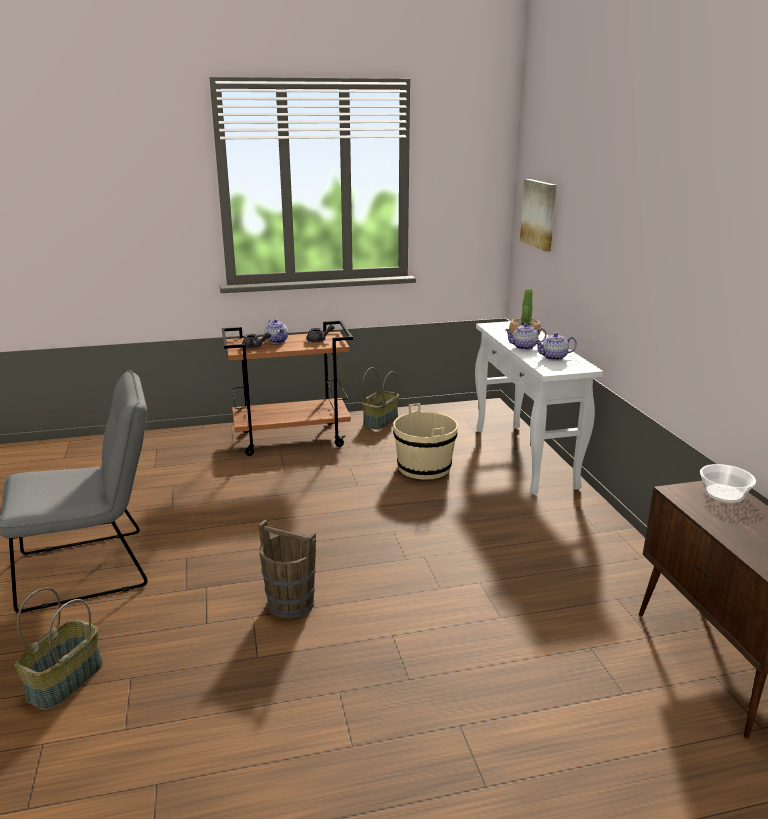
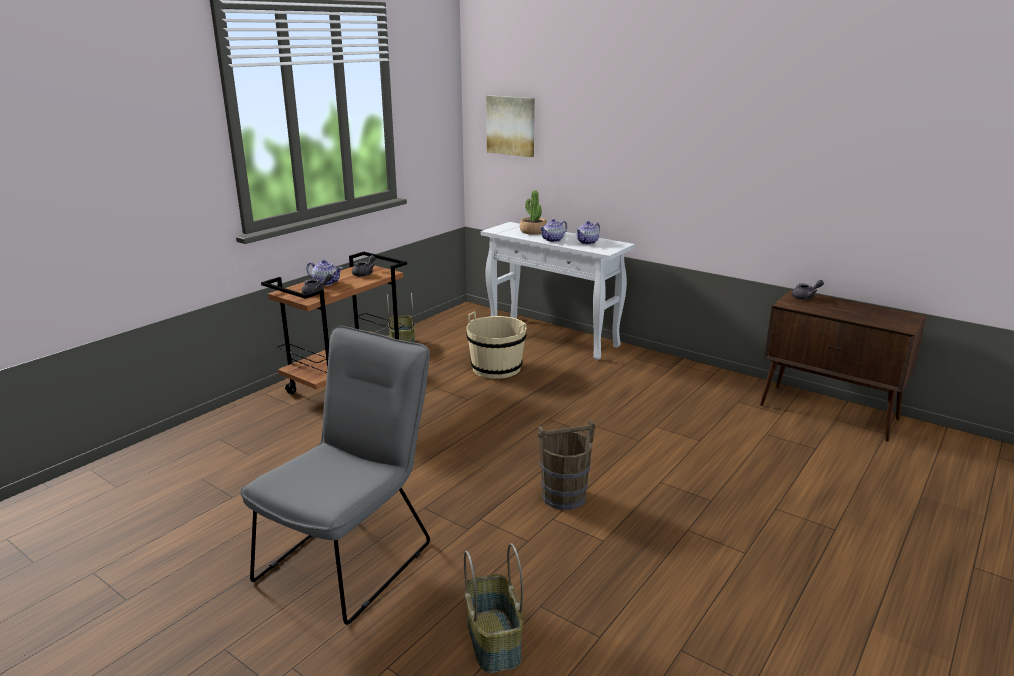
camera: 40 degrees left, 0 degrees up
(724, 493) = (806, 297): bowl -> grey teapot

